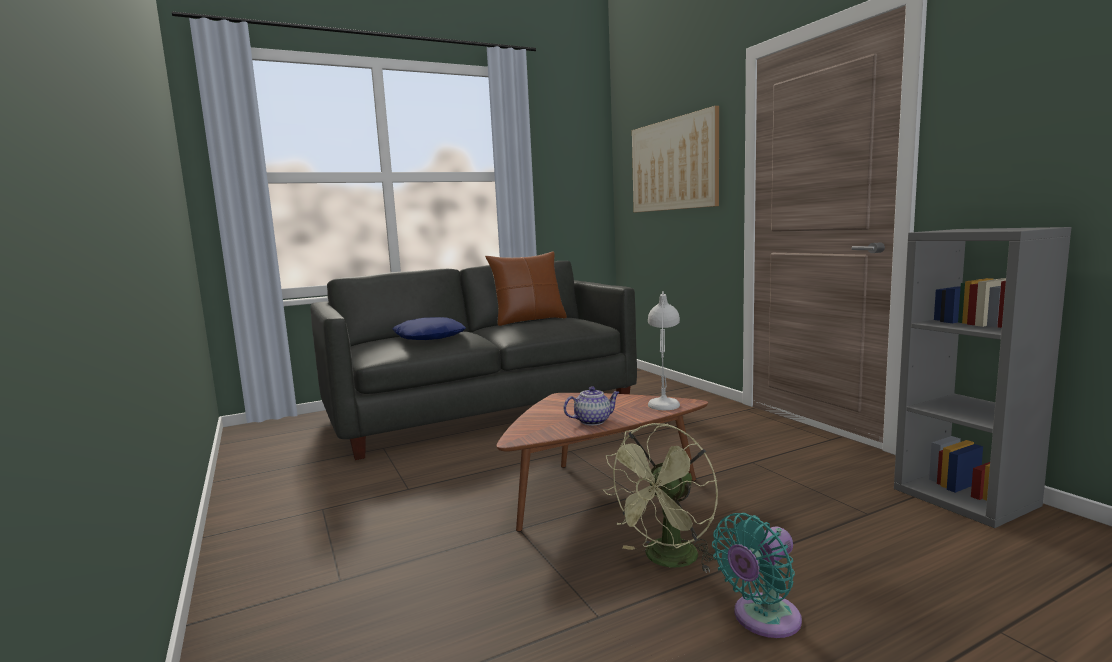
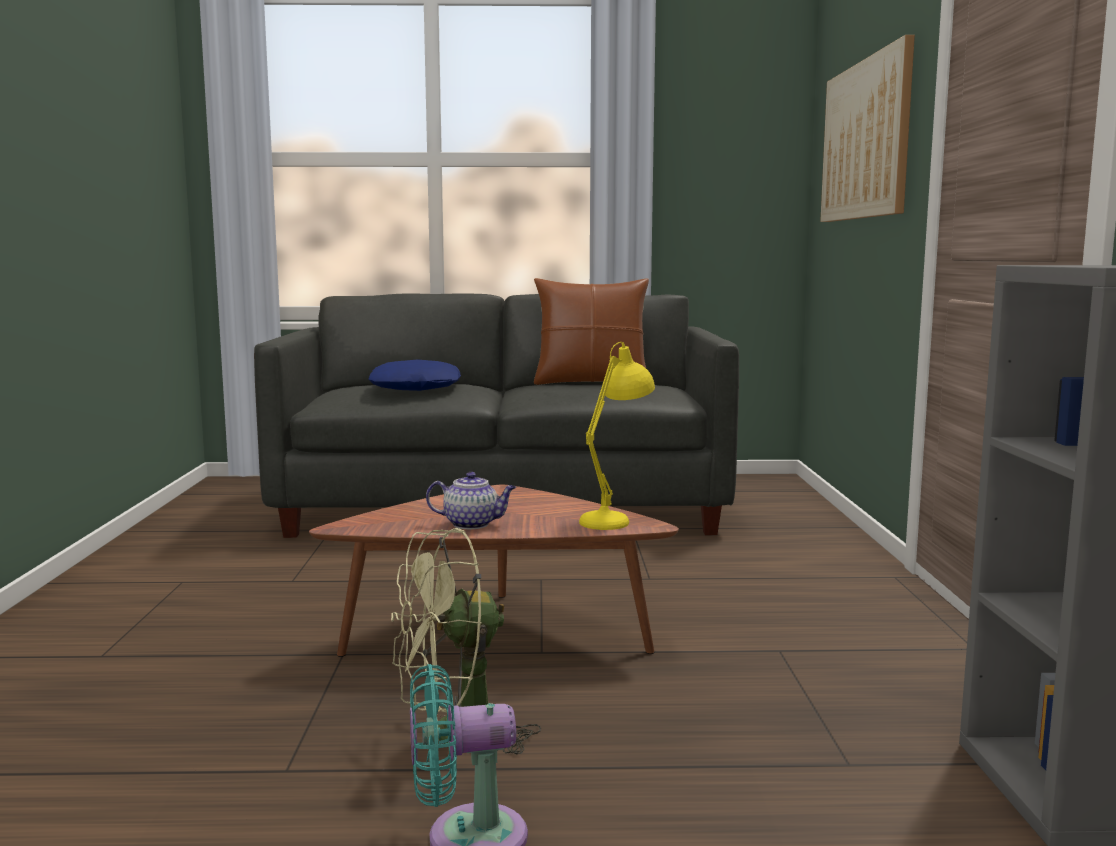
camera: 25 degrees right, 0 degrees up
(665, 401) = (617, 518): white table lamp -> yellow table lamp

